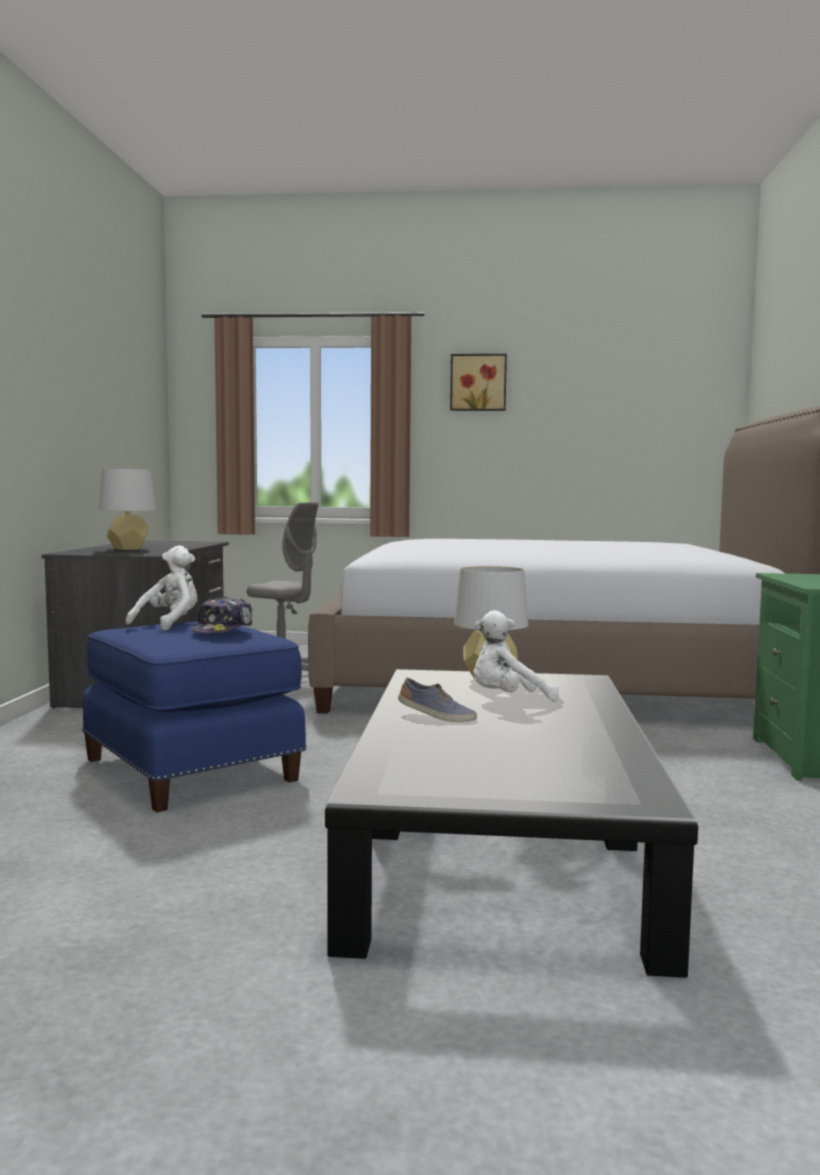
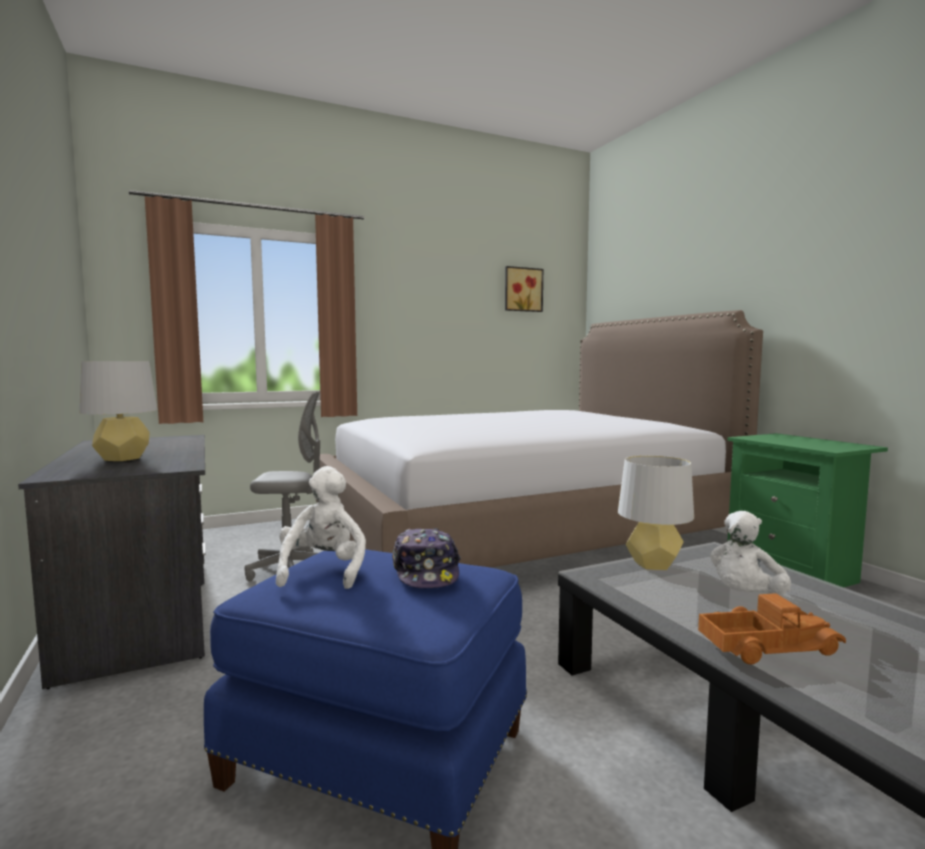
camera: 30 degrees left, 0 degrees up
(436, 717) = (766, 646): shoe -> toy truck
(478, 382) = (405, 282): picture -> picture (522, 289)

